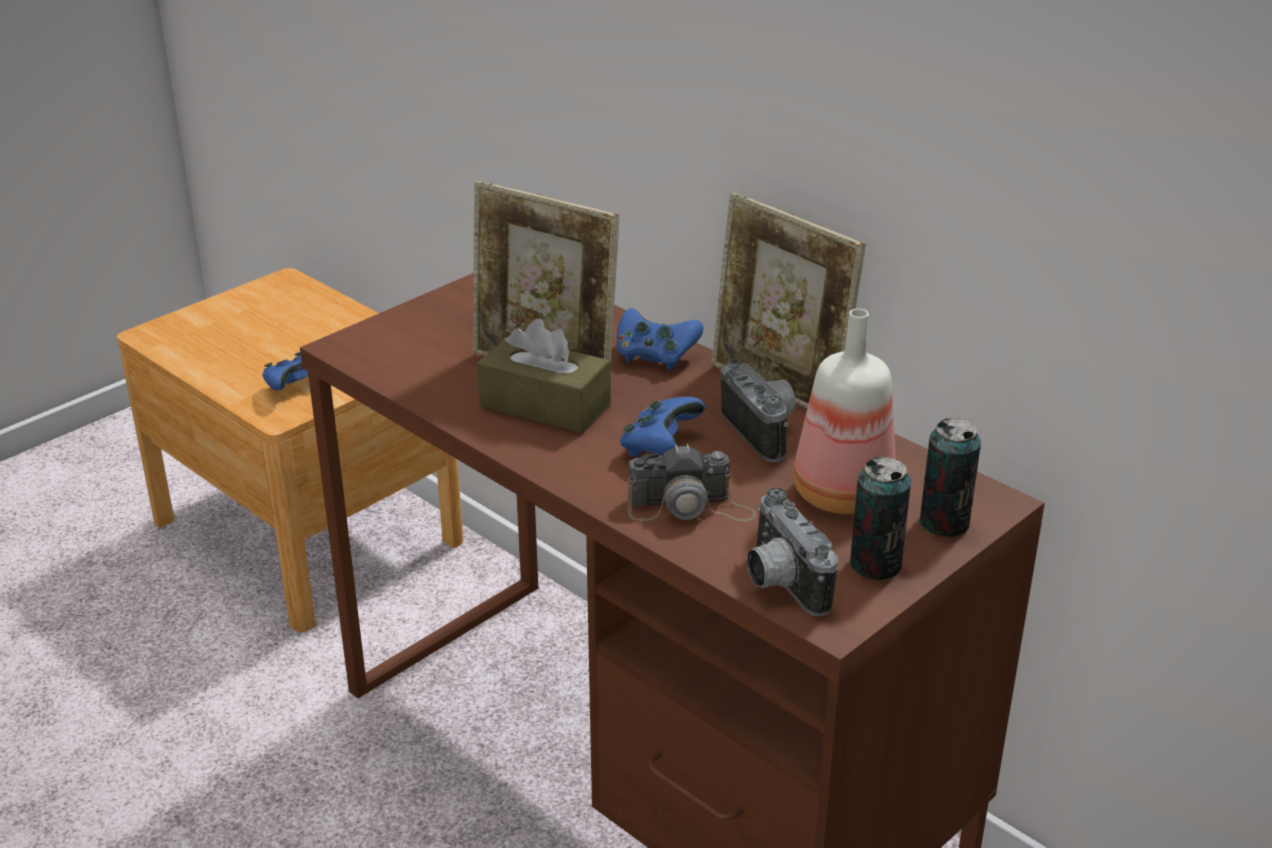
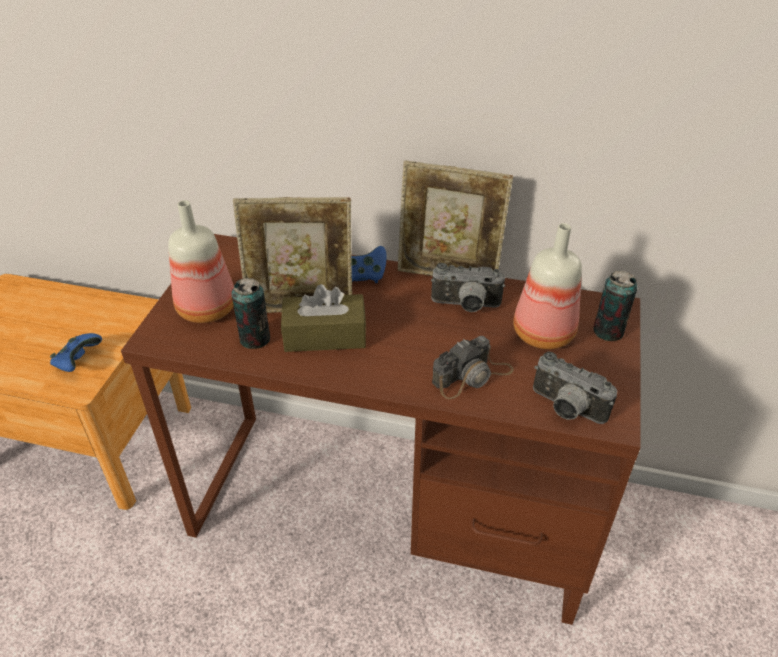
camera: 30 degrees left, 10 degrees up
(432, 334) = (206, 307): none -> bottle
(660, 447) = (418, 340): blue game controller -> none
(764, 431) = (466, 306): camera -> camera turned 150 degrees clockwise
(875, 565) = (601, 374): can -> can (255, 339)

